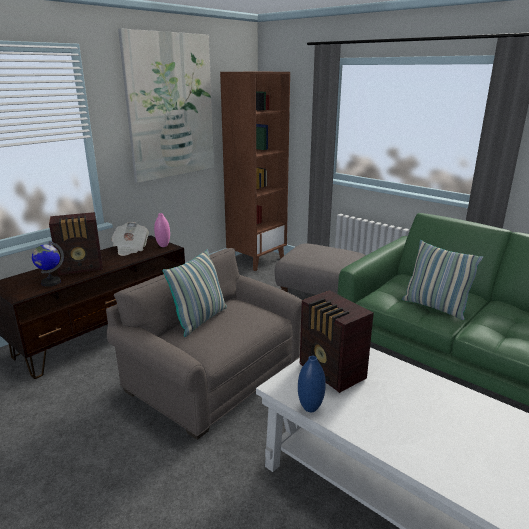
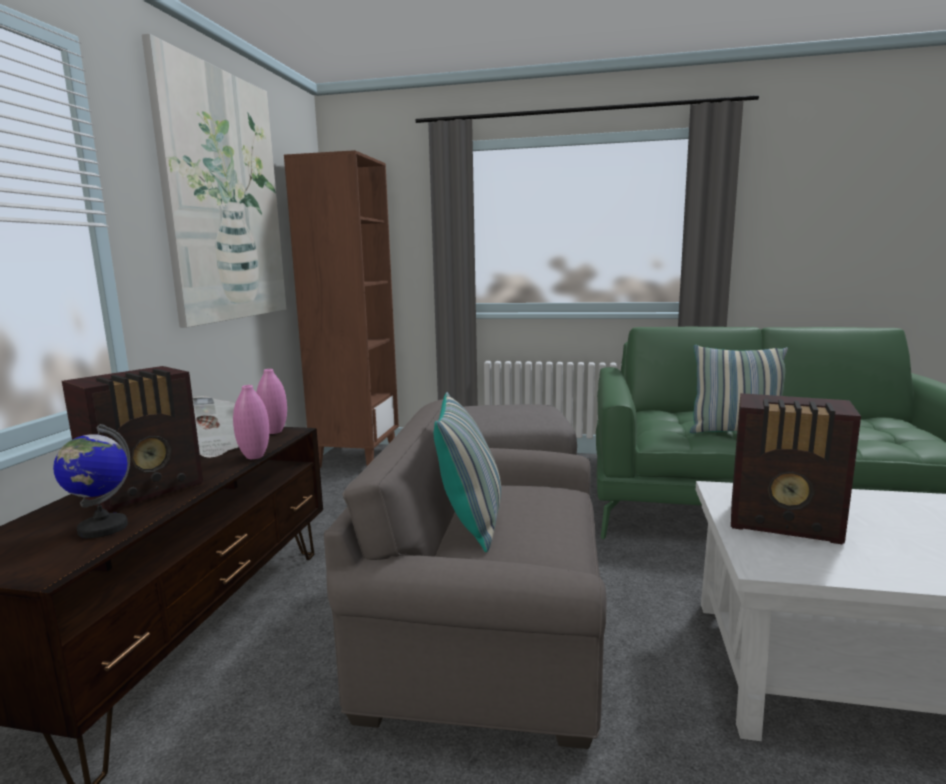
camera: 30 degrees left, 10 degrees down
(137, 259) = (254, 456): none -> pink vase
(310, 408) = (853, 576): blue vase -> none

